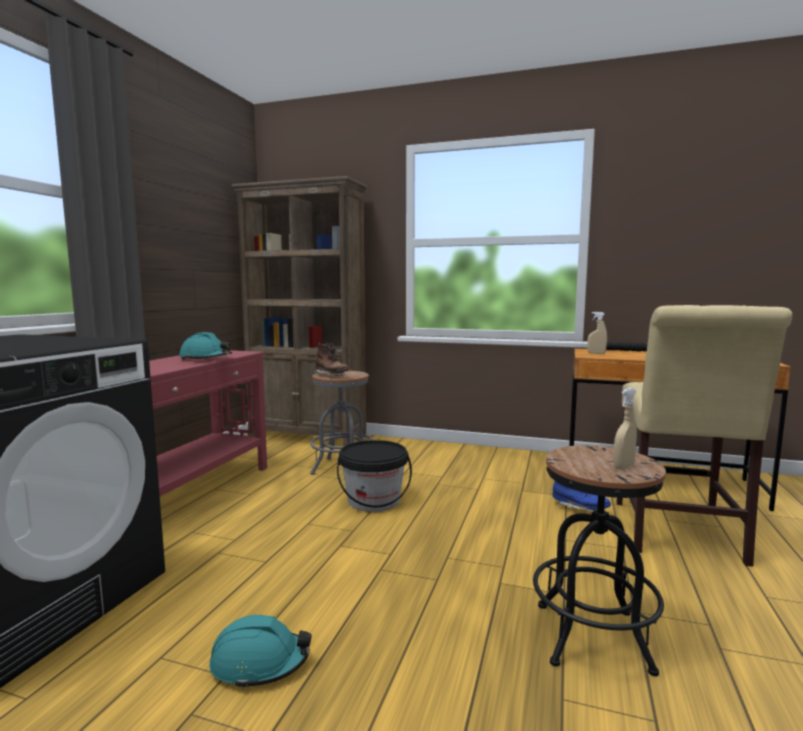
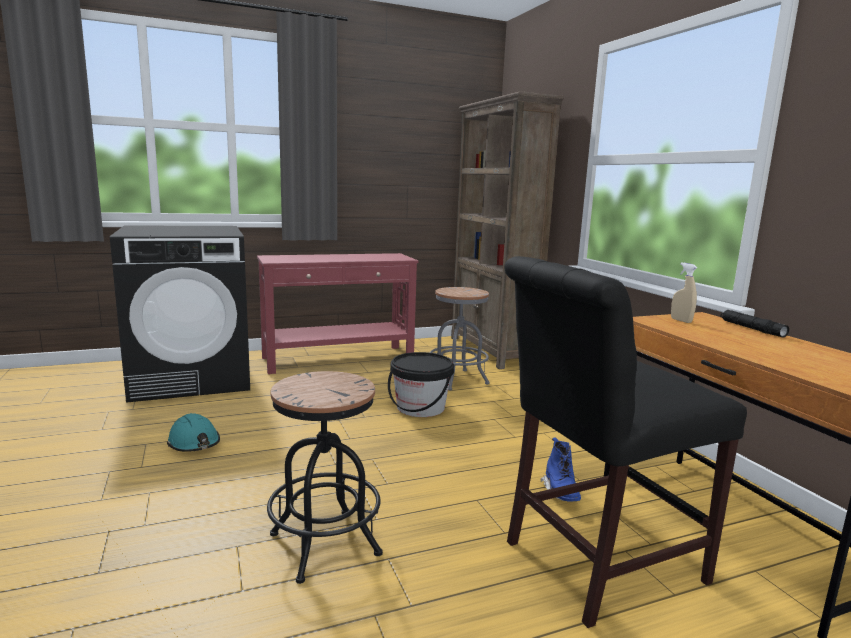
camera: 50 degrees right, 5 degrees up
(206, 359) = (360, 258): turquoise hard hat -> none
(331, 376) = (450, 291): brown boot -> none
(623, 467) = (316, 394): beige spray bottle -> none
(677, 534) = (593, 563): beige chair -> black chair

